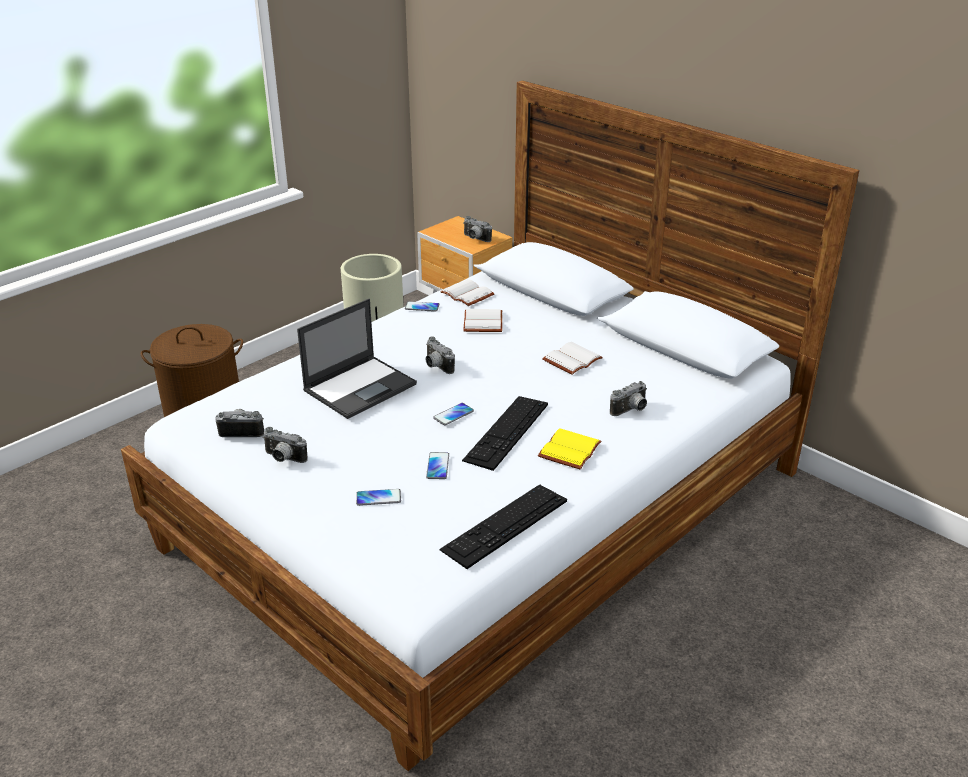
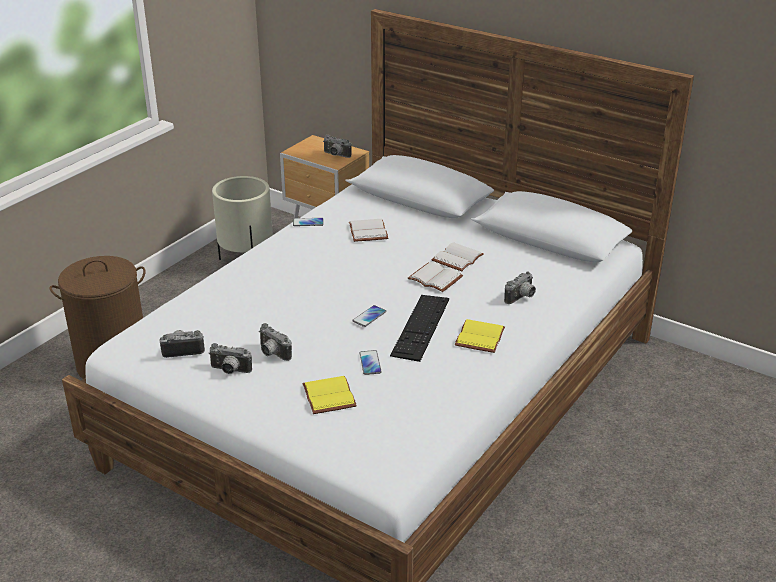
camera: 10 degrees left, 0 degrees up
(361, 387) = (278, 300): laptop -> none
(378, 498) = (327, 396): phone -> yellow book
(436, 366) = (339, 275): camera -> camera (272, 353)
(468, 294) = (346, 207): white book -> white book (436, 278)
(505, 525) = (445, 406): keyboard -> none

